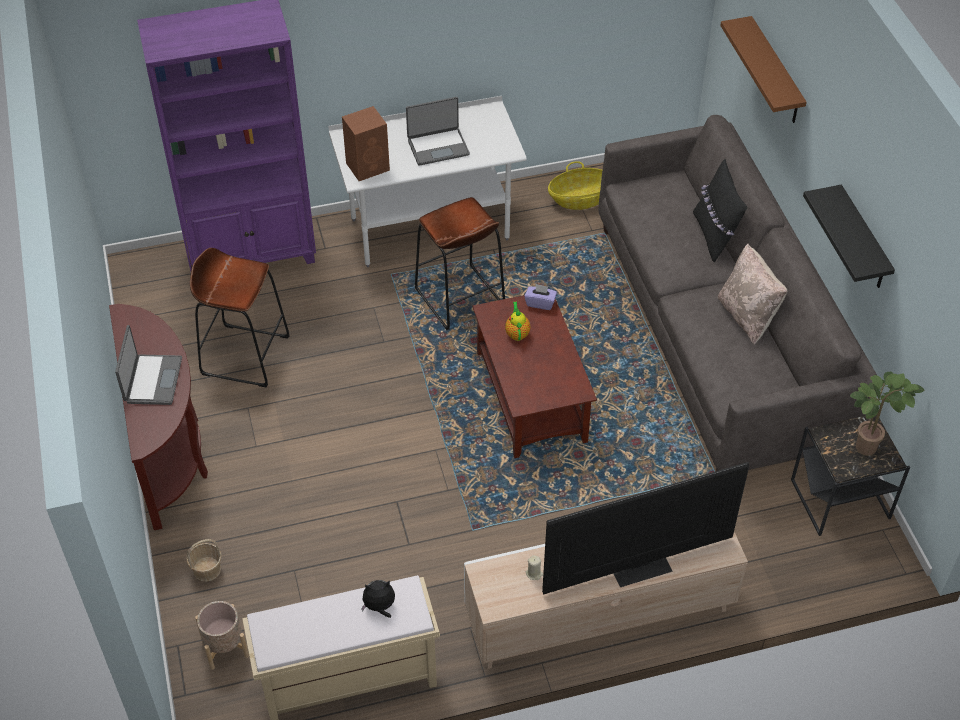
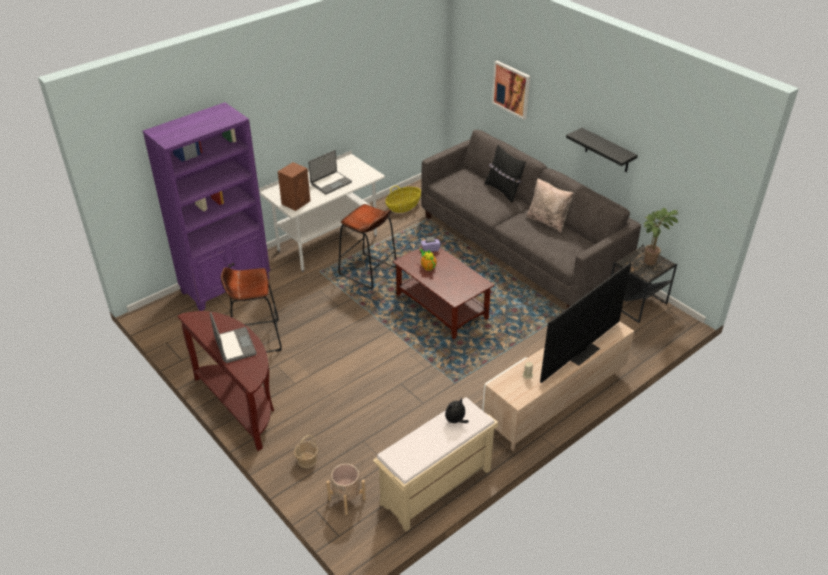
camera: 25 degrees left, 10 degrees down
(775, 72) = (511, 89): brown shelf -> picture

